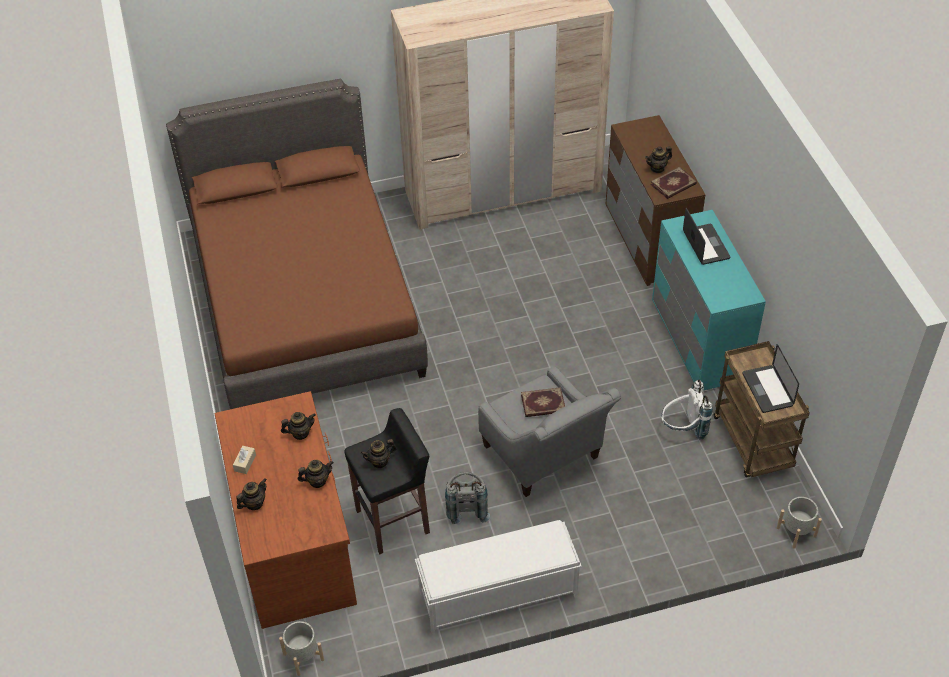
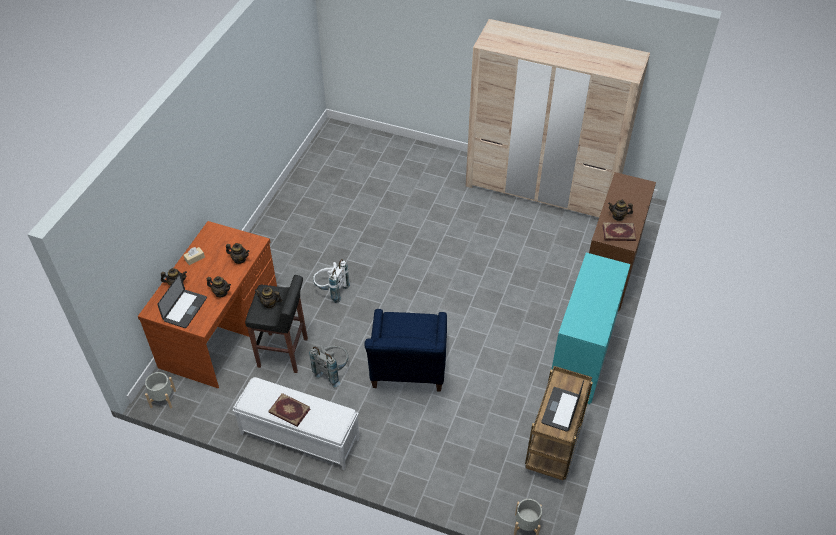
camera: 35 degrees right, 0 degrees up
(305, 301) = (357, 193): brown bed -> none
(543, 404) = (415, 332): book -> book (289, 411)
(545, 458) = (408, 371): grey armchair -> blue armchair
(683, 429) = (514, 408): white backpack -> white backpack (331, 291)
(706, 245) = (600, 285): laptop -> laptop (185, 309)

